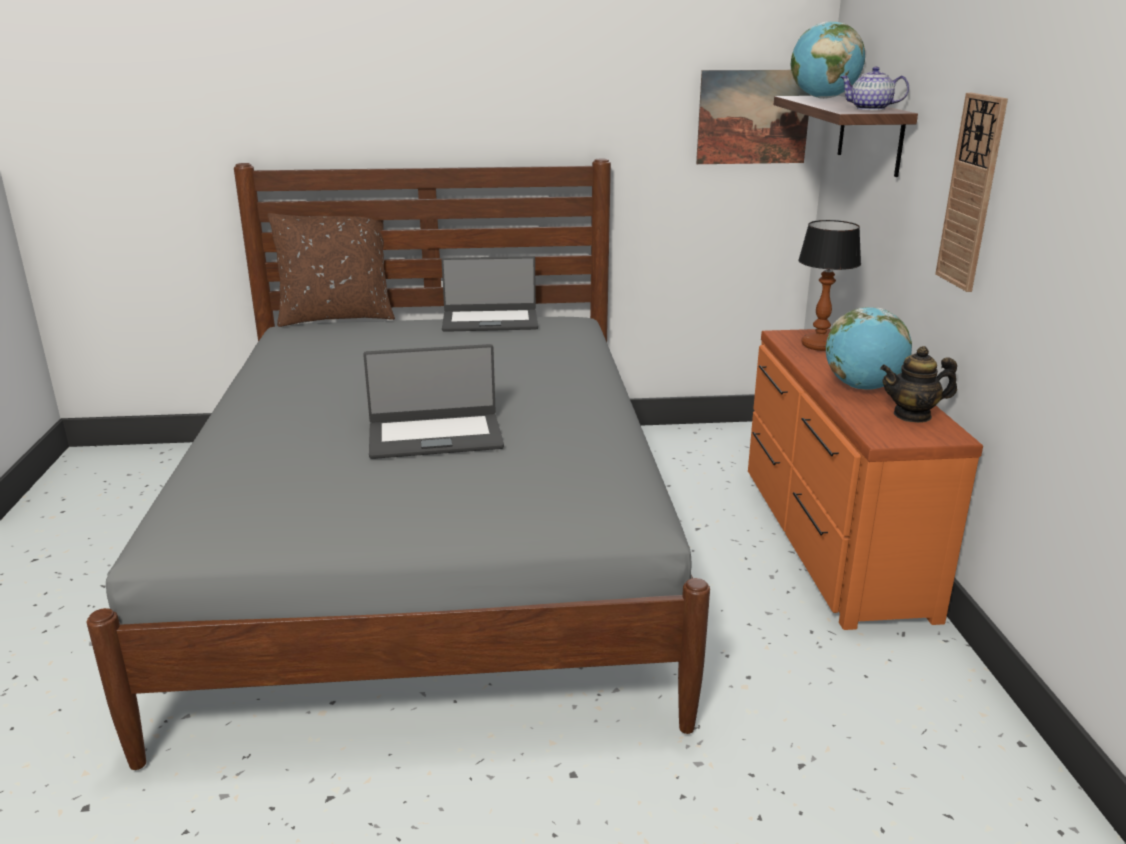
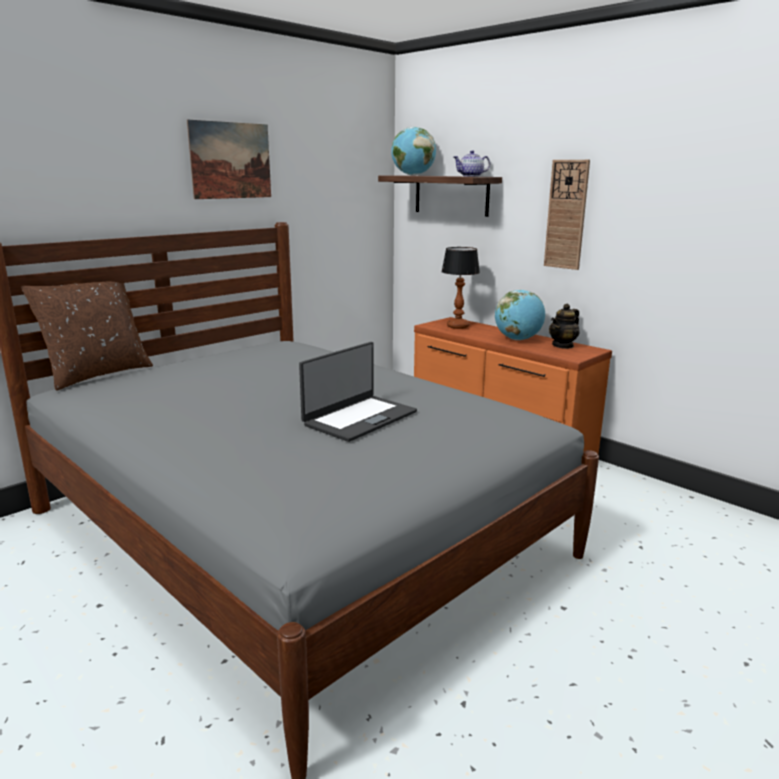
camera: 40 degrees left, 5 degrees down
(490, 321) = (237, 352): laptop -> none
(753, 117) = (359, 191): picture -> picture (231, 160)

